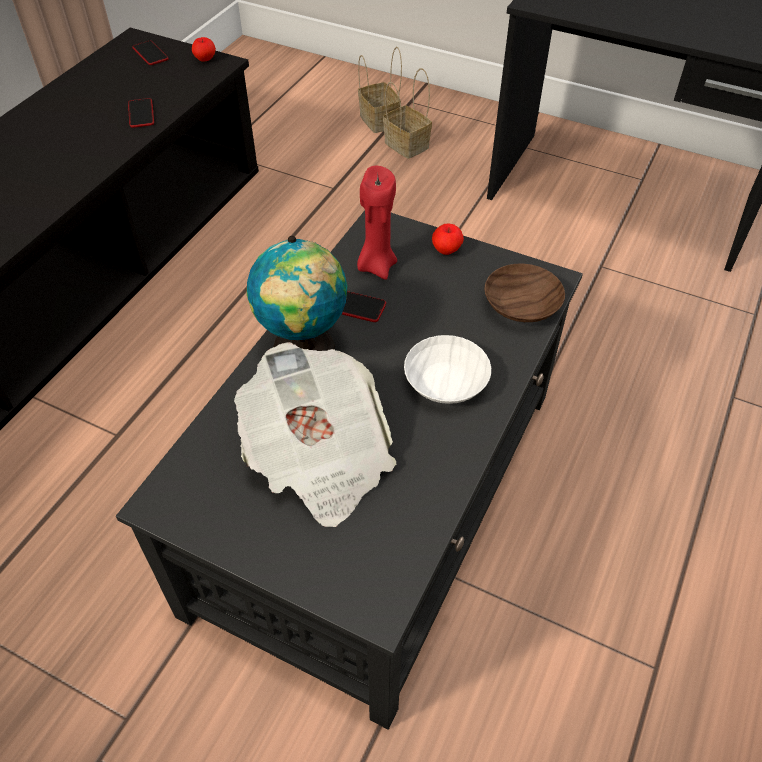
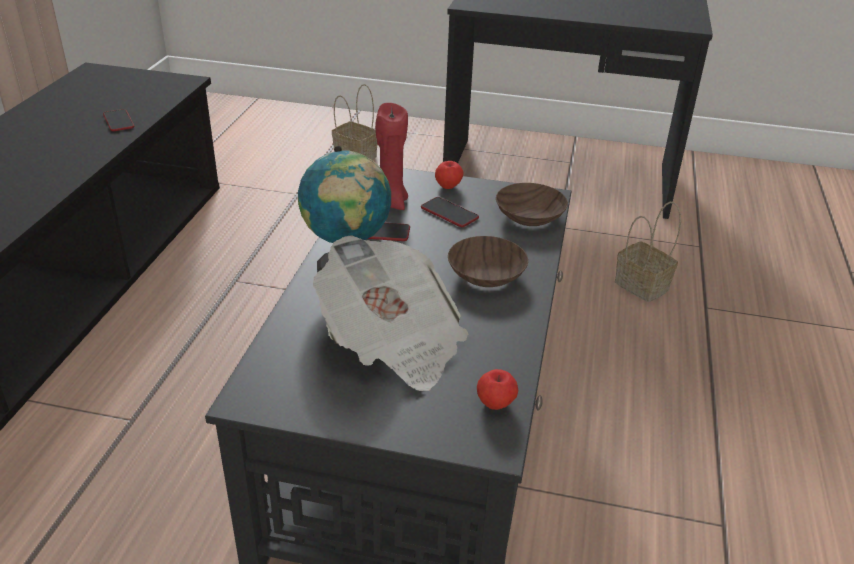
camera: 15 degrees left, 15 degrees down
(150, 54) = (113, 79): phone -> phone (449, 213)
(205, 60) = (169, 80): apple -> apple (495, 404)
(380, 121) = (325, 141): basket -> basket (643, 286)
(446, 380) = (486, 273): white bowl -> brown bowl

